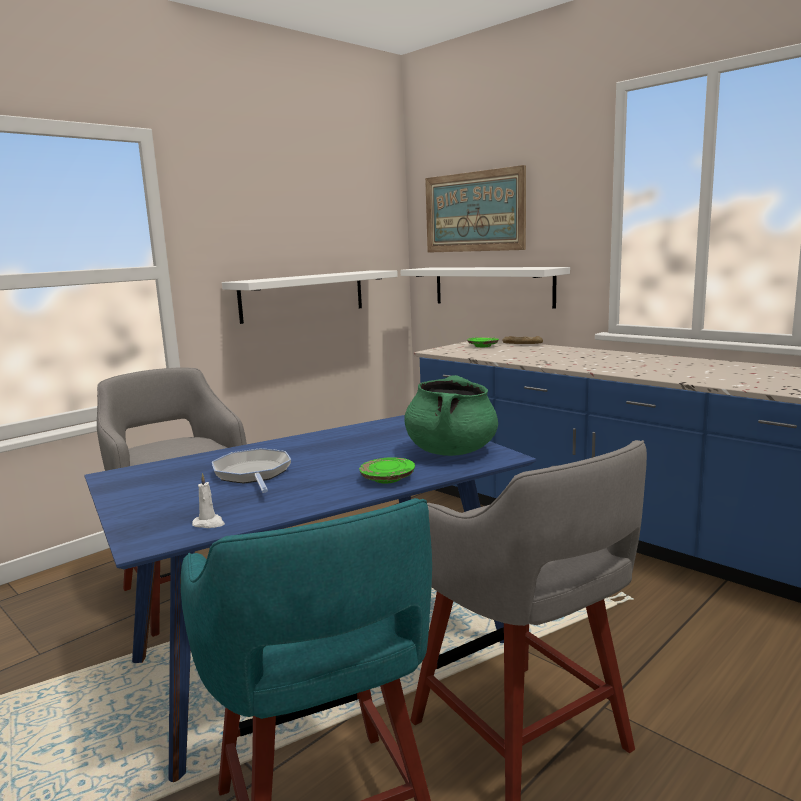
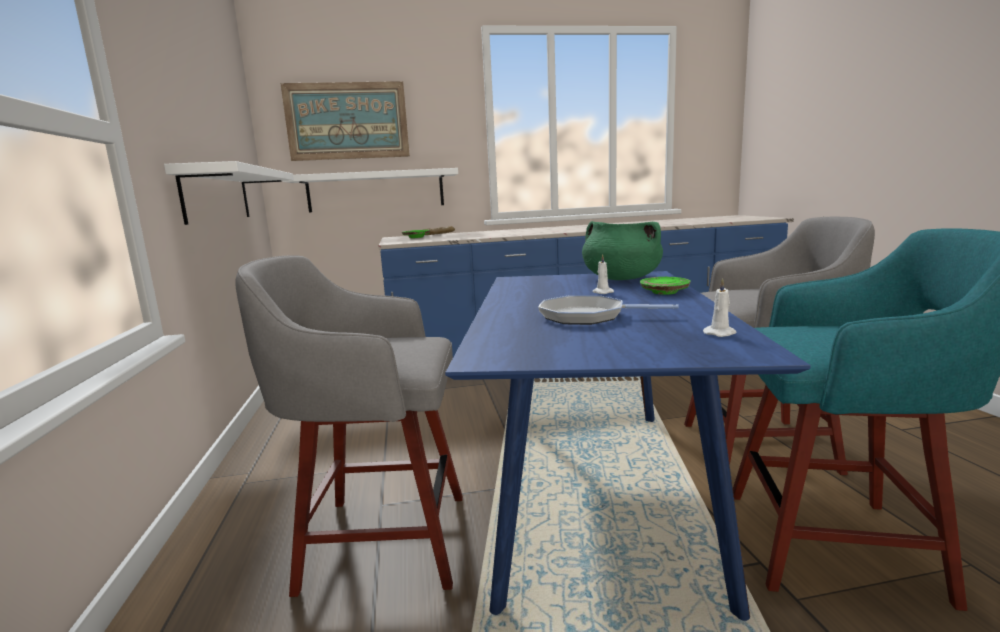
camera: 55 degrees left, 0 degrees up
(364, 459) = (602, 292): none -> white candle

